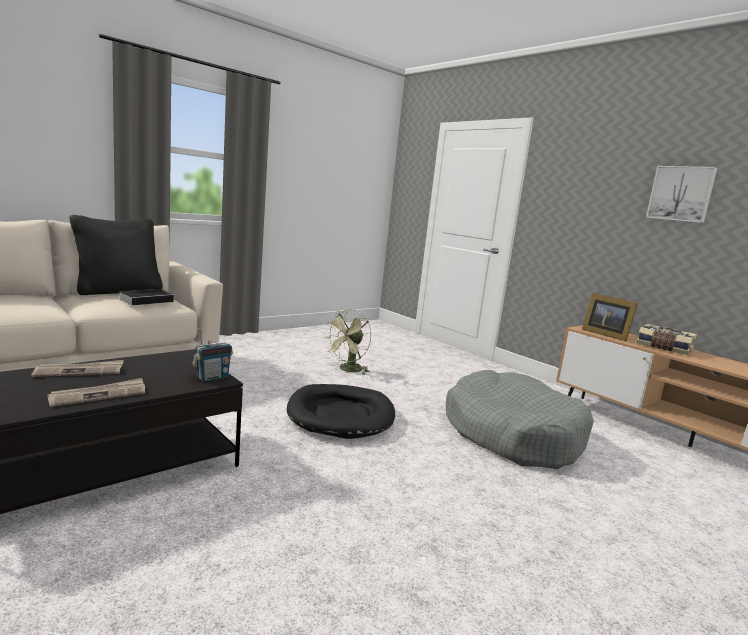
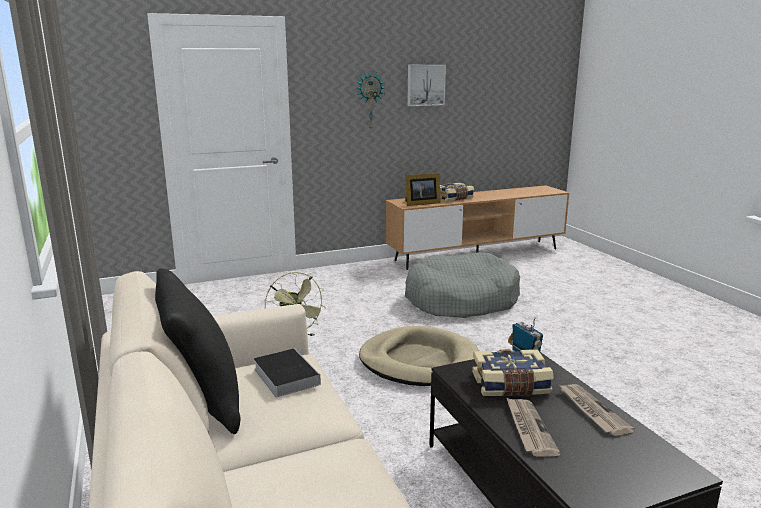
camera: 70 degrees left, 5 degrees up
(157, 370) = (511, 385): none -> book
(341, 415) = (419, 361): black dog bed -> beige dog bed
(600, 206) = (370, 101): none -> wall clock

